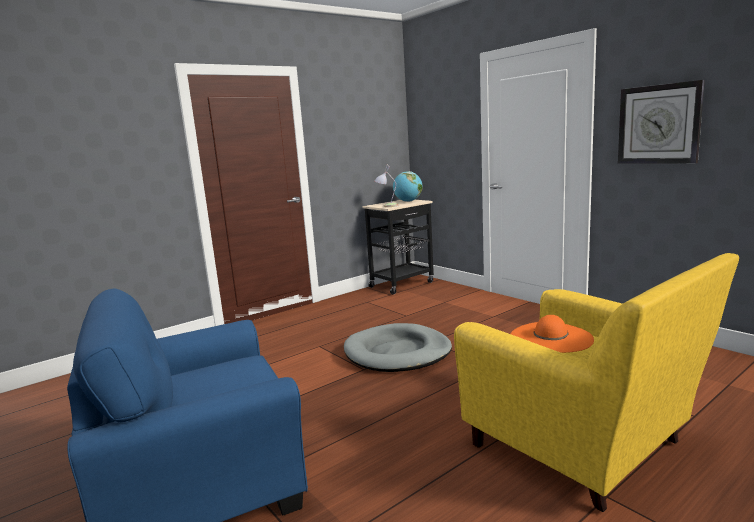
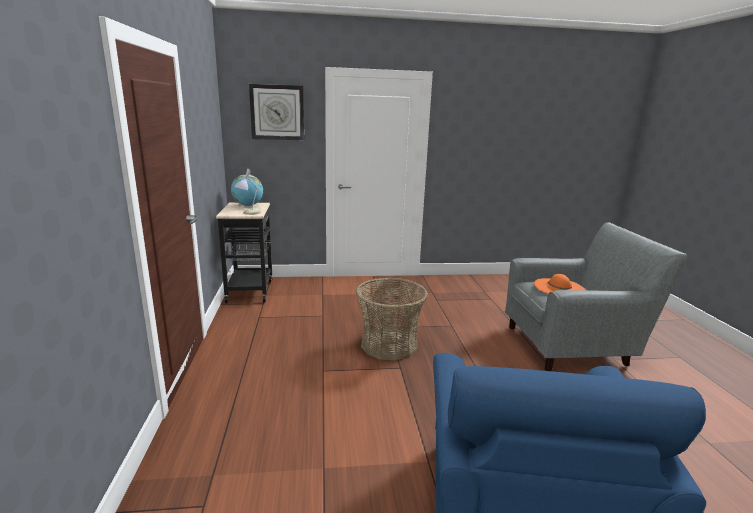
camera: 60 degrees left, 5 degrees up
(397, 352) = (389, 344): grey dog bed -> basket
(581, 449) = (570, 346): yellow armchair -> grey armchair
(659, 124) = (472, 144): wall clock -> wall clock (277, 112)

